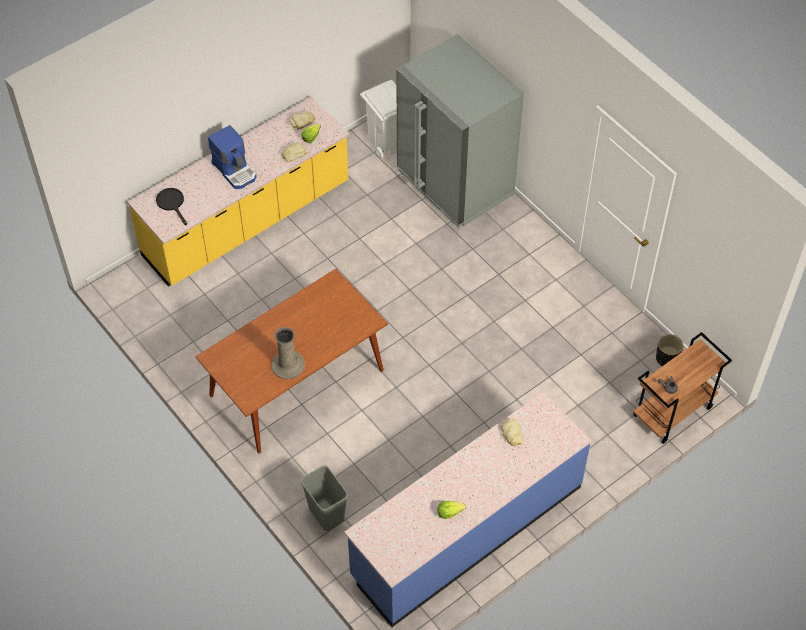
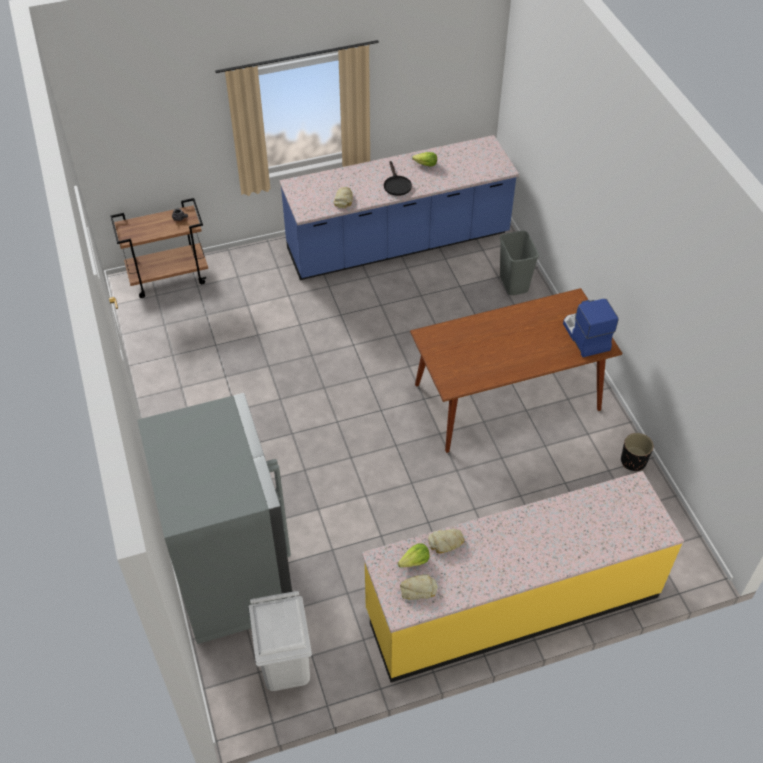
camera: 160 degrees left, 5 degrees down
(172, 203) = (624, 519): black frying pan -> black frying pan (396, 184)
(235, 170) = (531, 542): coffee machine -> coffee machine (585, 336)
(288, 365) = (526, 319): beige vase -> none
(667, 358) = (139, 319): black planter -> black planter (633, 461)

